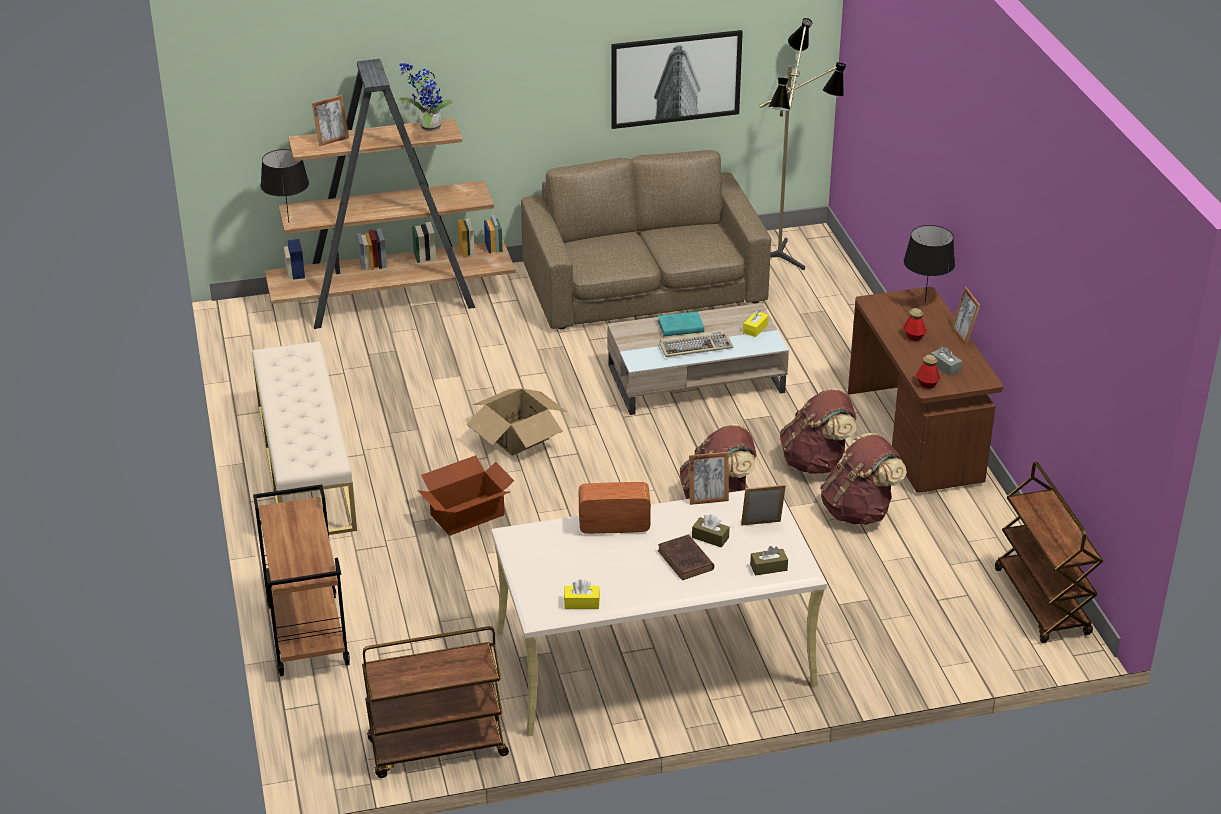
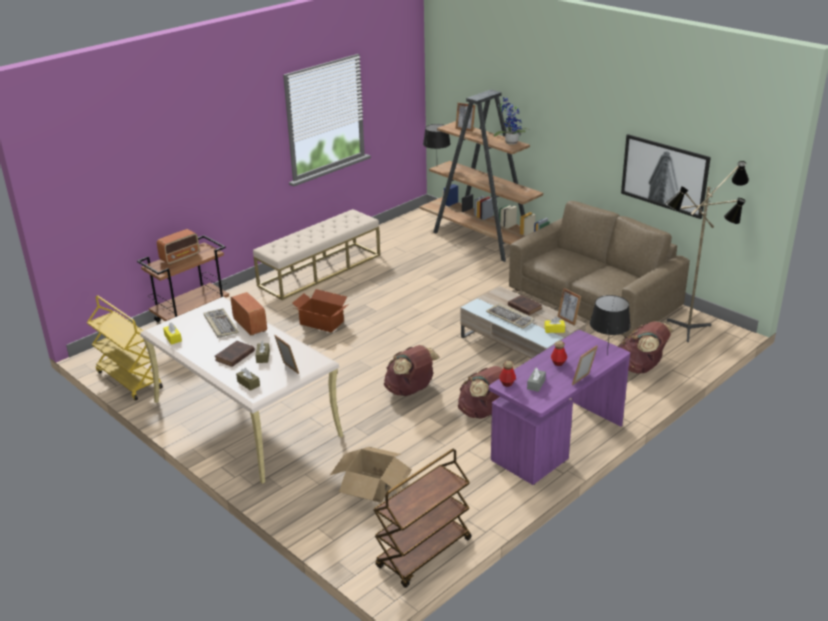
camera: 60 degrees right, 5 degrees down
(288, 542) = (180, 257): none -> radio
(436, 749) = (128, 379): brown cart -> yellow cart
(517, 436) = (403, 312): cardboard box -> cardboard box (371, 486)
(584, 551) = (220, 324): none -> keyboard
(679, 327) = (524, 306): turquoise book -> brown book
(708, 499) = (300, 345): picture frame -> picture frame (568, 320)
(858, 511) = (450, 444): brown backpack -> brown backpack (641, 368)
(917, 436) = (556, 442): brown desk -> purple desk

